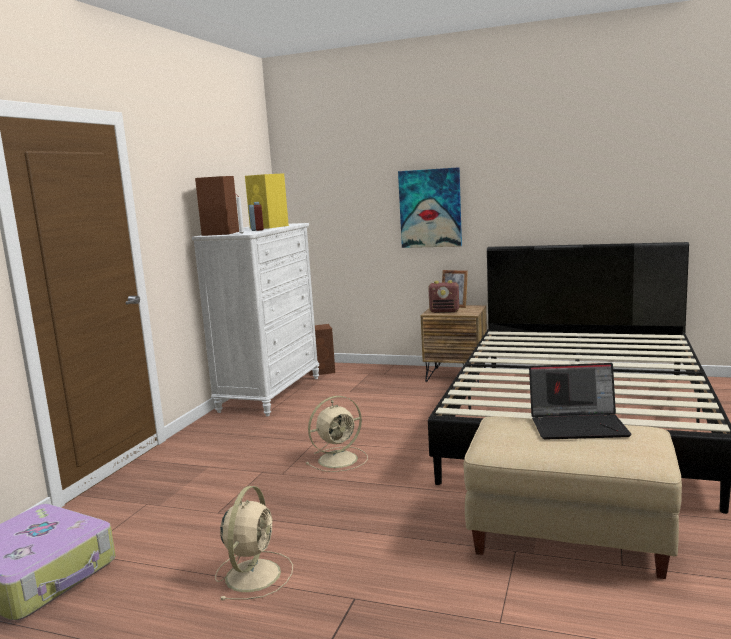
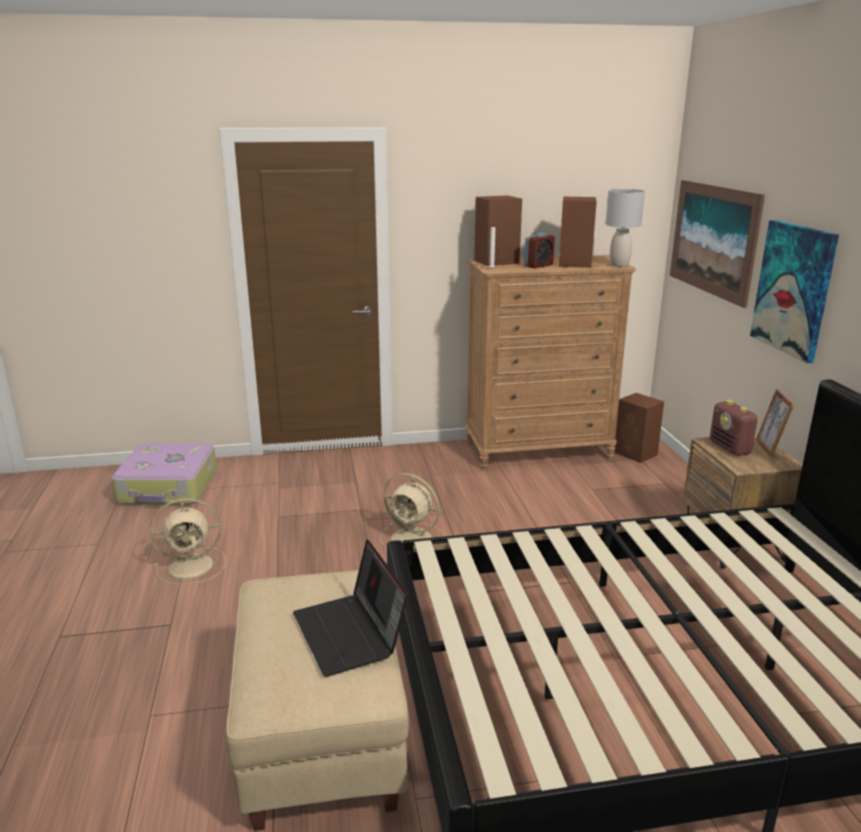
camera: 60 degrees right, 10 degrees up
(269, 227) = (574, 264): yellow speaker -> brown speaker
(270, 394) = (538, 450): white dresser -> brown dresser
(294, 223) = (619, 265): none -> grey table lamp
(335, 198) = (713, 239): none -> picture

